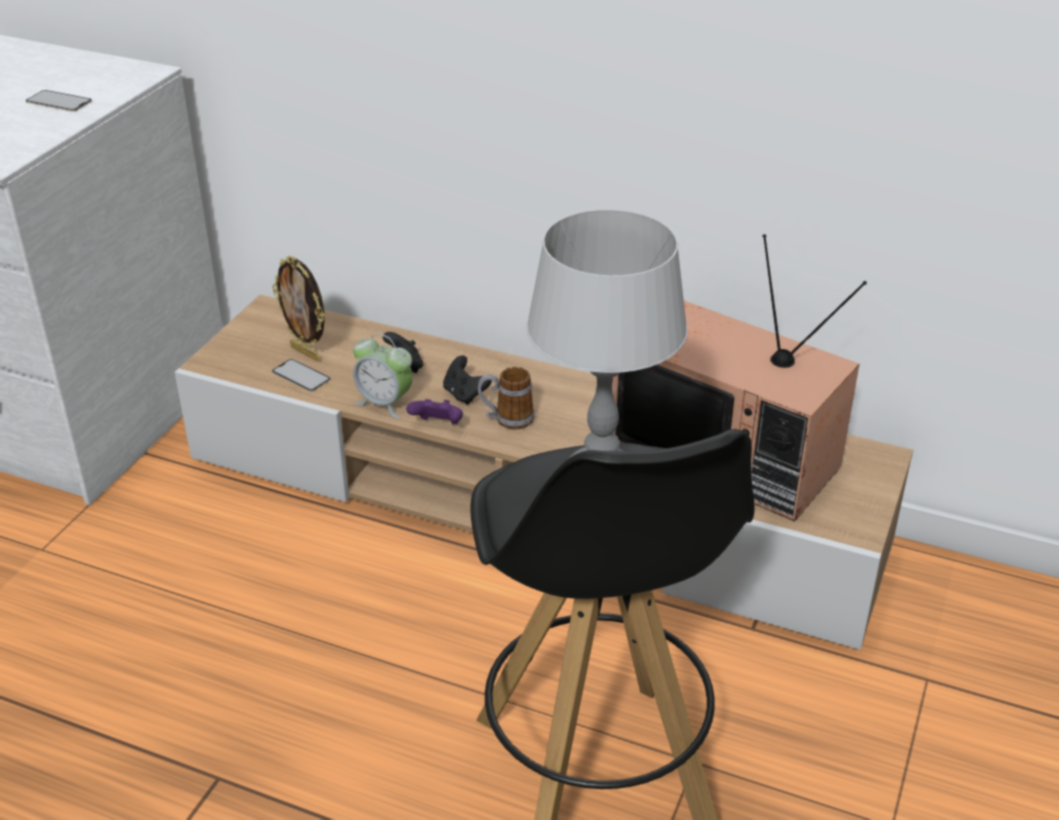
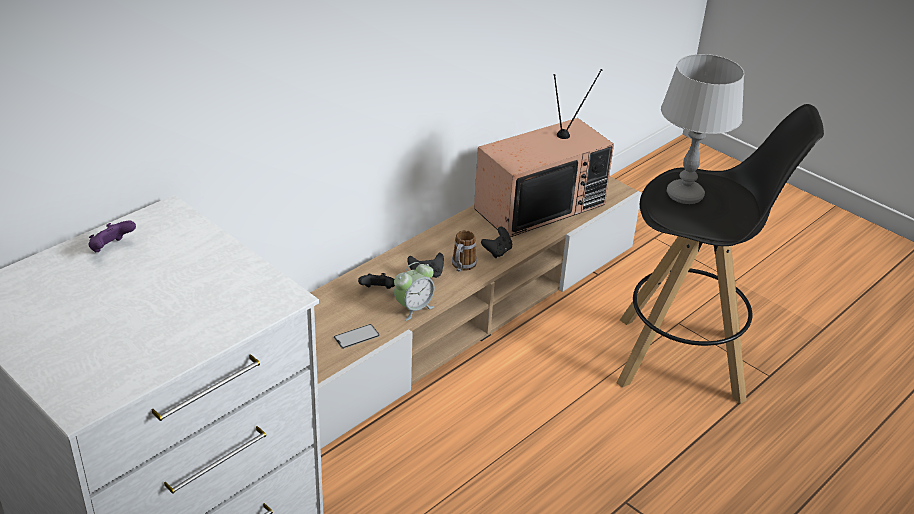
camera: 70 degrees left, 0 degrees up
(59, 101) = (191, 256): phone -> none
(306, 353) = (329, 328): picture frame -> none
(438, 426) = (452, 293): purple game controller -> purple game controller (111, 248)
(568, 441) = (497, 251): none -> black game controller

